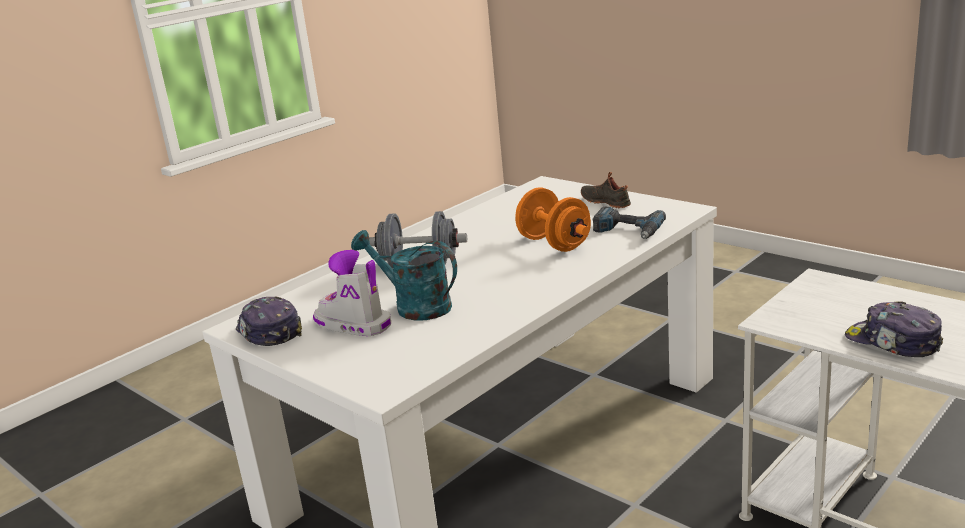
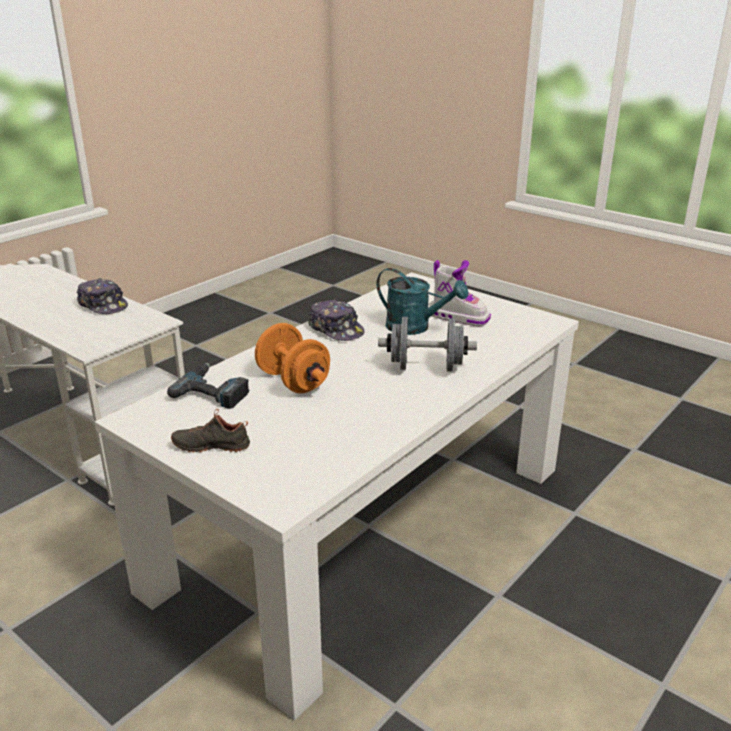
camera: 175 degrees right, 5 degrees up
(268, 332) = (521, 315): cap -> cap (336, 329)
(606, 201) = (211, 445): black shoe -> black shoe turned 135 degrees clockwise

